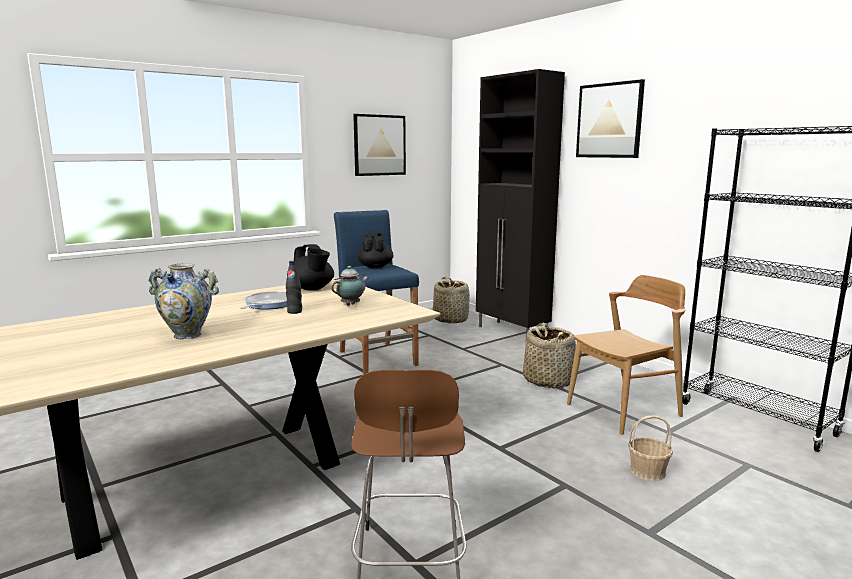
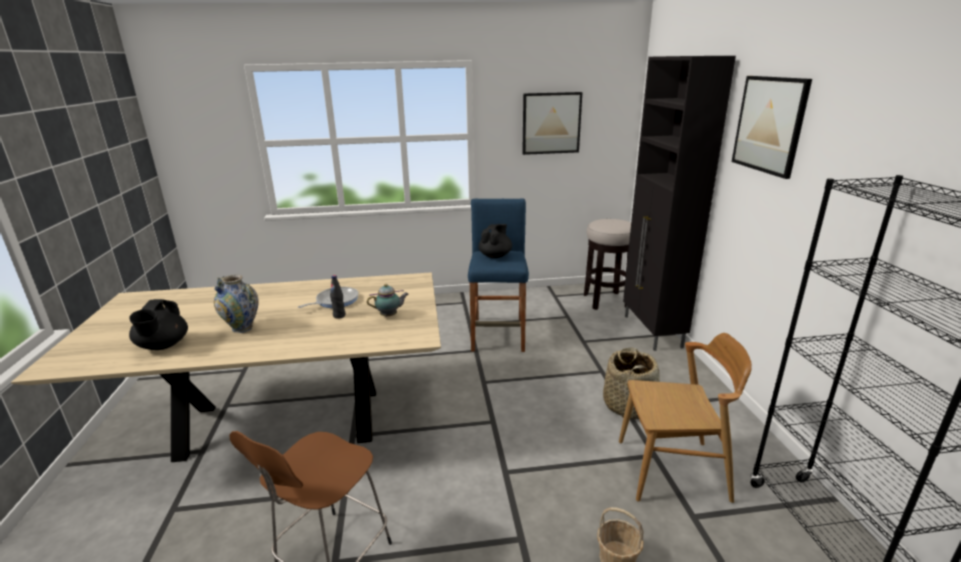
camera: 30 degrees right, 10 degrees up
(312, 289) = (390, 285): black teapot -> black teapot (163, 346)
(450, 319) = (606, 301): basket -> stool

